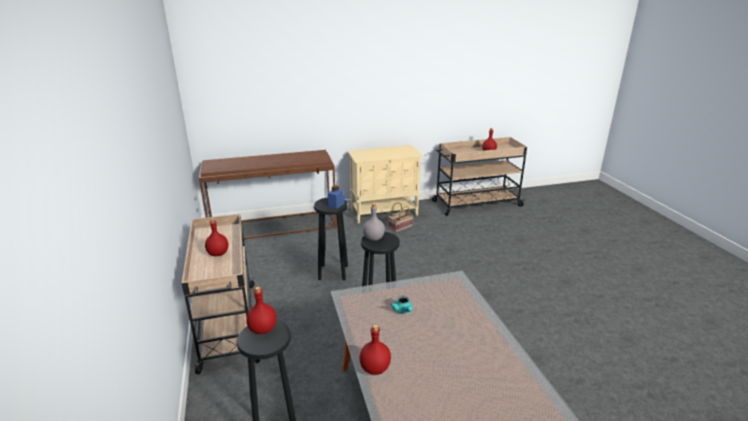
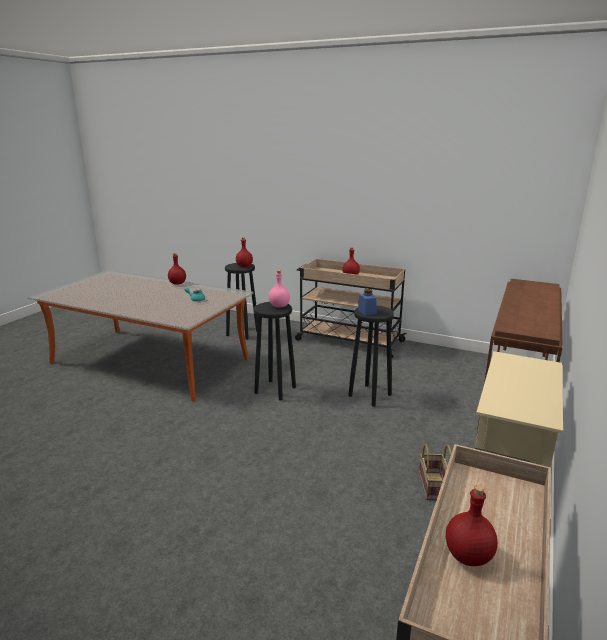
camera: 130 degrees right, 5 degrees down
(374, 238) = (279, 306): grey bottle -> pink bottle

